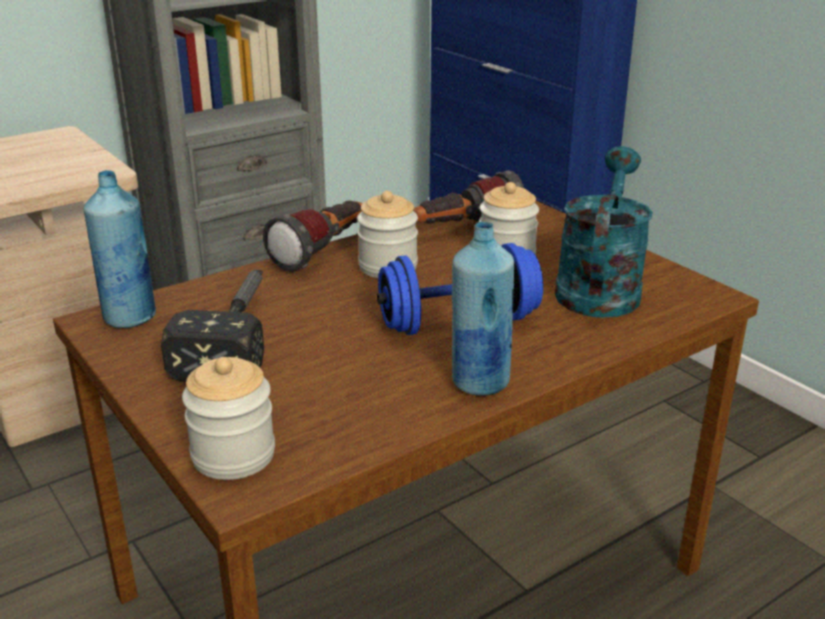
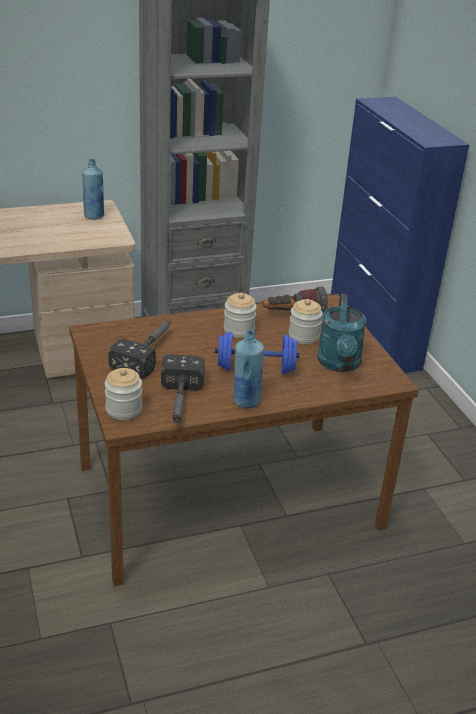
camera: 15 degrees right, 5 degrees up
(130, 317) = (103, 333): blue bottle -> blue bottle (94, 216)
(323, 252) = (210, 314): flashlight -> none
(349, 416) = (179, 403): none -> hammer
(599, 287) = (339, 364): turquoise watering can -> turquoise watering can turned 150 degrees clockwise

